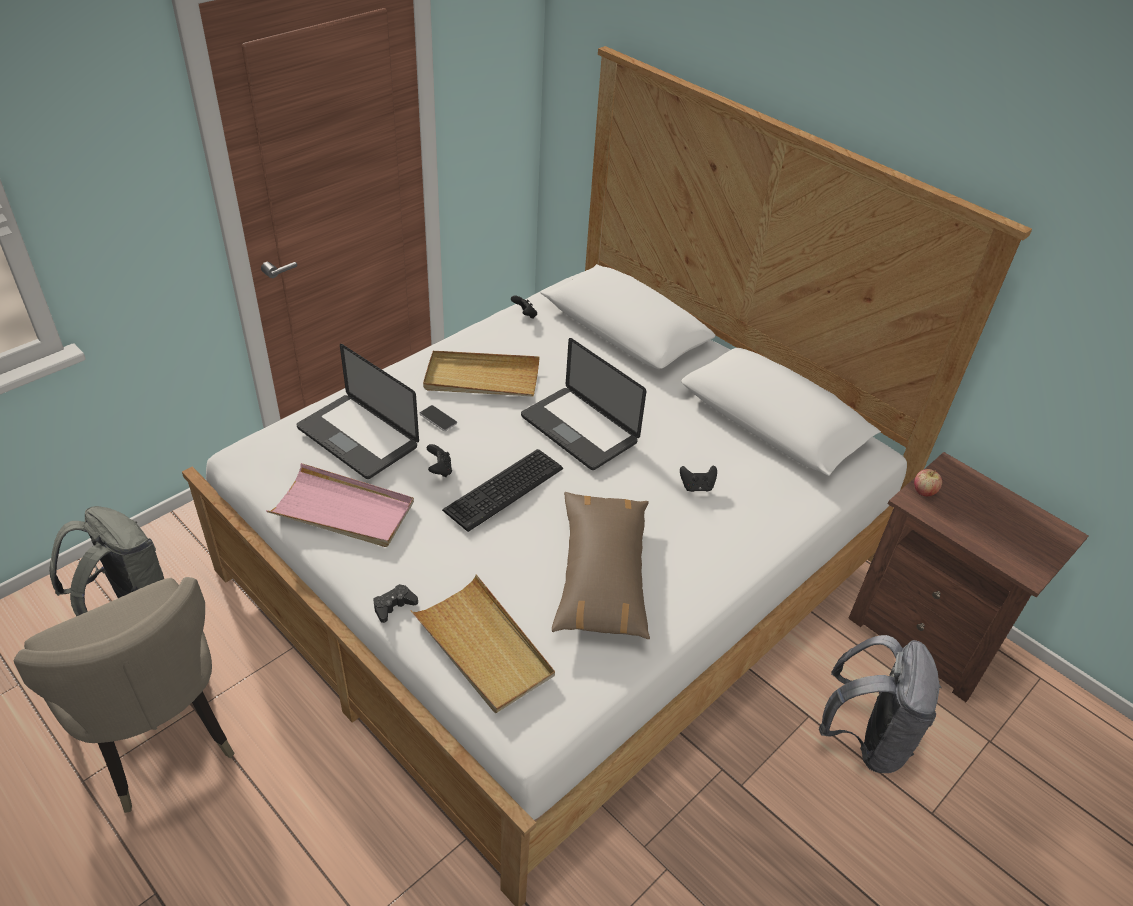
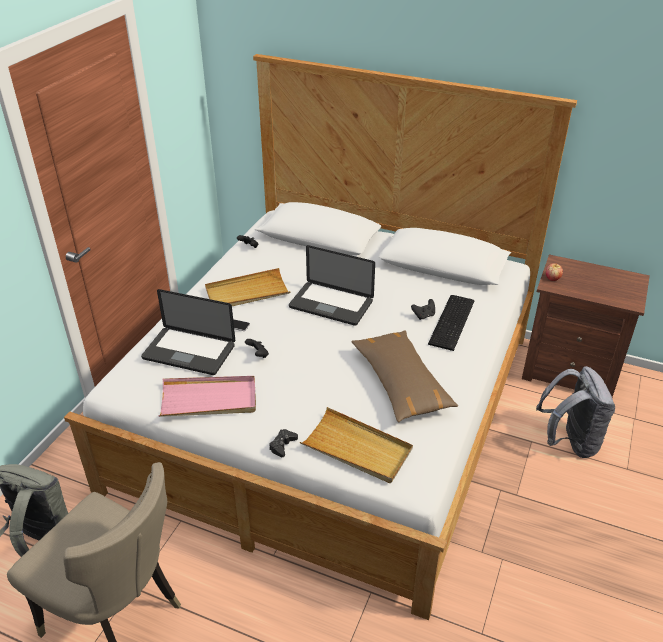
camera: 20 degrees left, 5 degrees down
(507, 489) = (309, 353): keyboard -> keyboard (453, 322)

